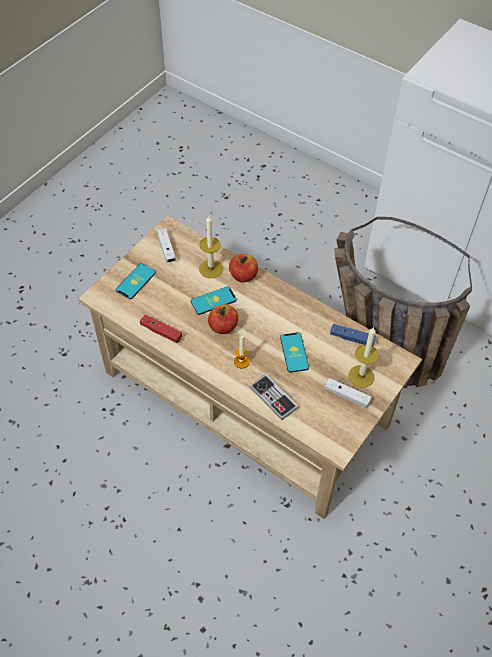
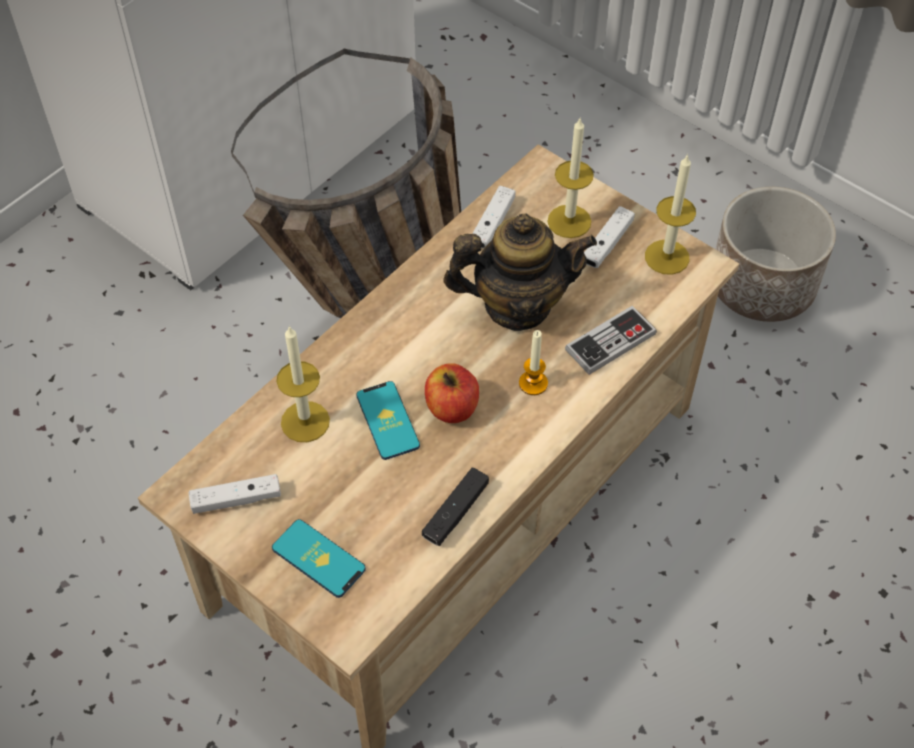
camera: 85 degrees left, 0 degrees up
(161, 332) = (455, 512): red game controller -> black game controller
(243, 276) = (331, 369): apple -> none
(294, 352) = (517, 305): phone -> teapot
(341, 427) = (667, 257): none -> candle
(352, 338) = (492, 224): blue game controller -> white game controller
(433, 570) = (762, 285): none -> planter

